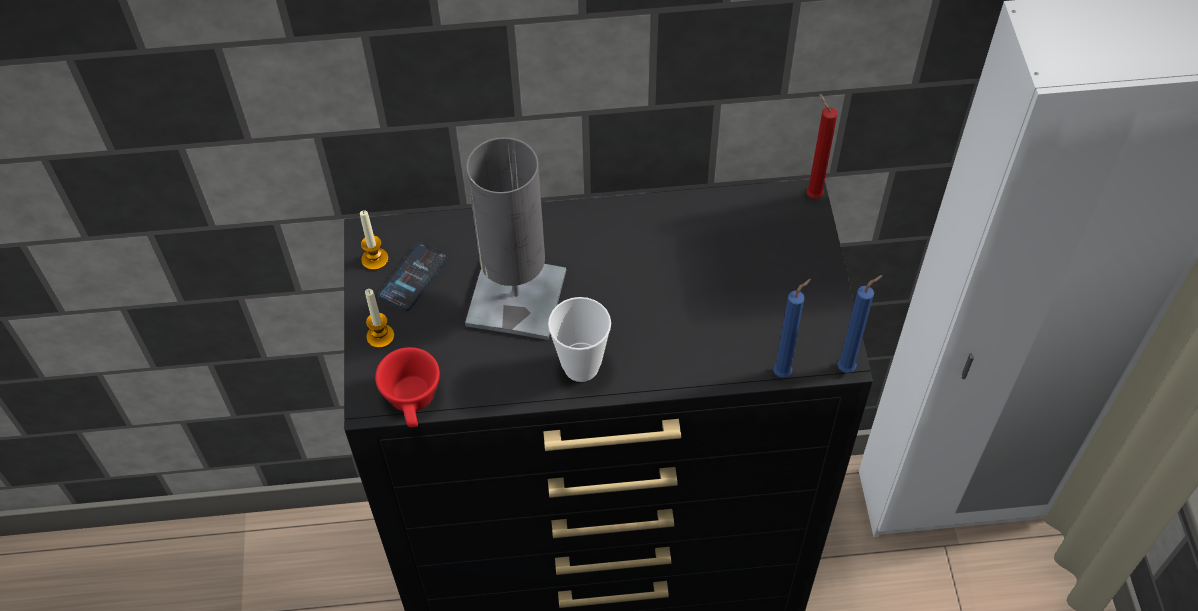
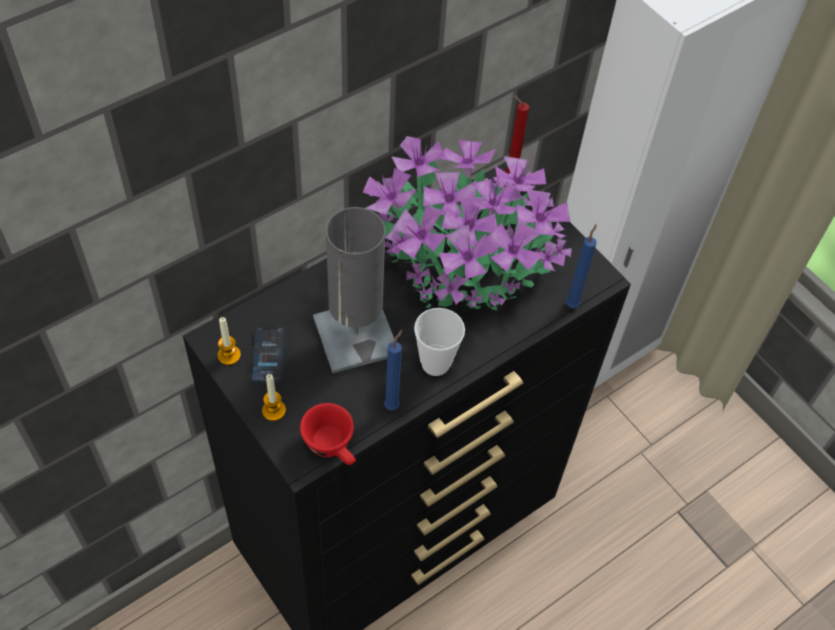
camera: 35 degrees left, 0 degrees up
(691, 270) = (464, 262): none -> potted plant
(848, 367) = (610, 282): blue candle -> blue candle (393, 404)

